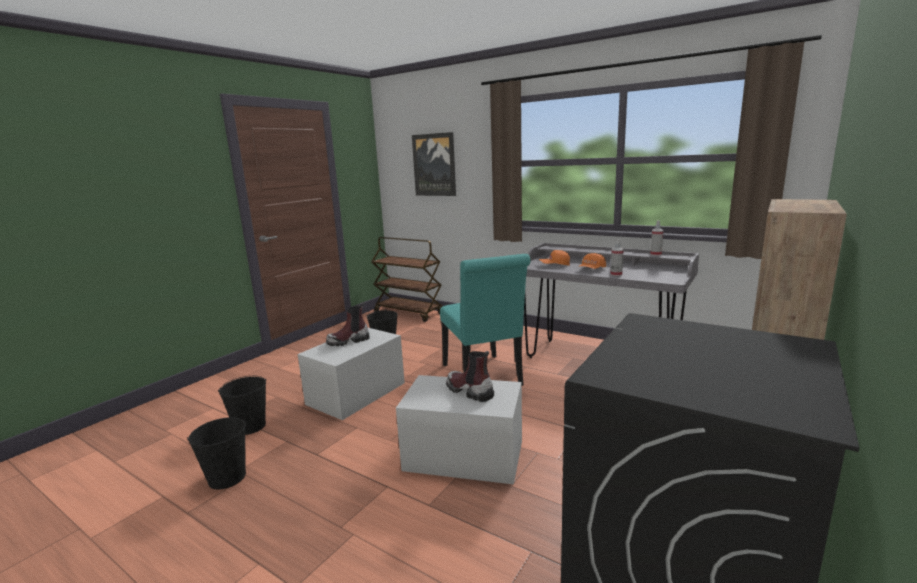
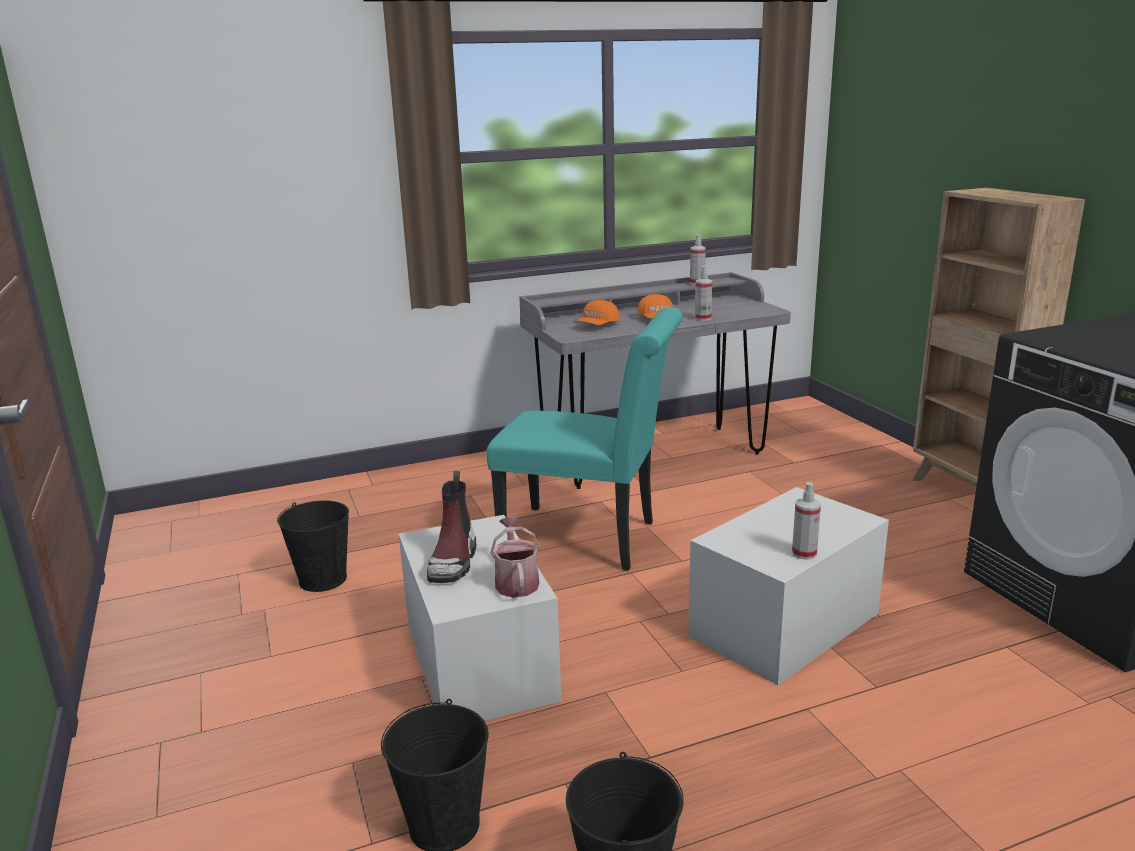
camera: 55 degrees left, 5 degrees up
(342, 355) = (516, 581): none -> watering can
(409, 313) = (217, 514): brown cart -> none
(434, 165) = (231, 168): picture -> none
(434, 404) = (804, 553): none -> spray bottle
(469, 391) = (788, 522): boot -> none

